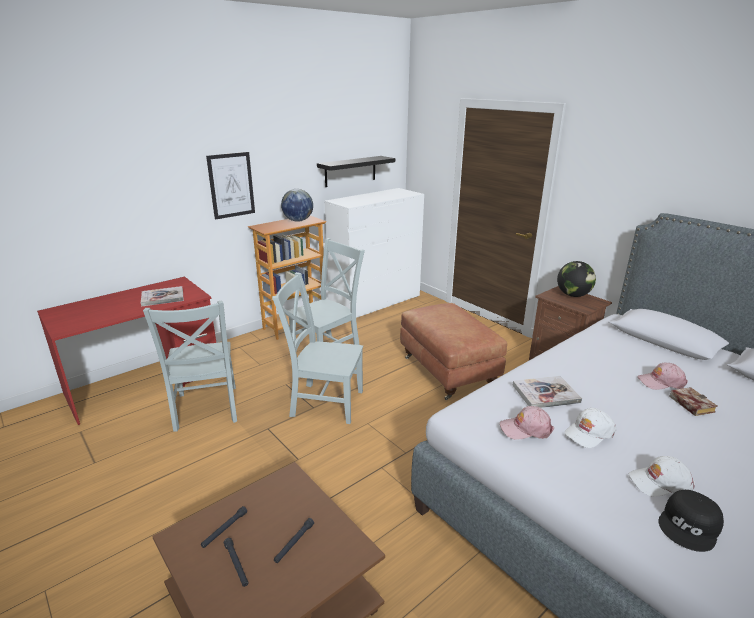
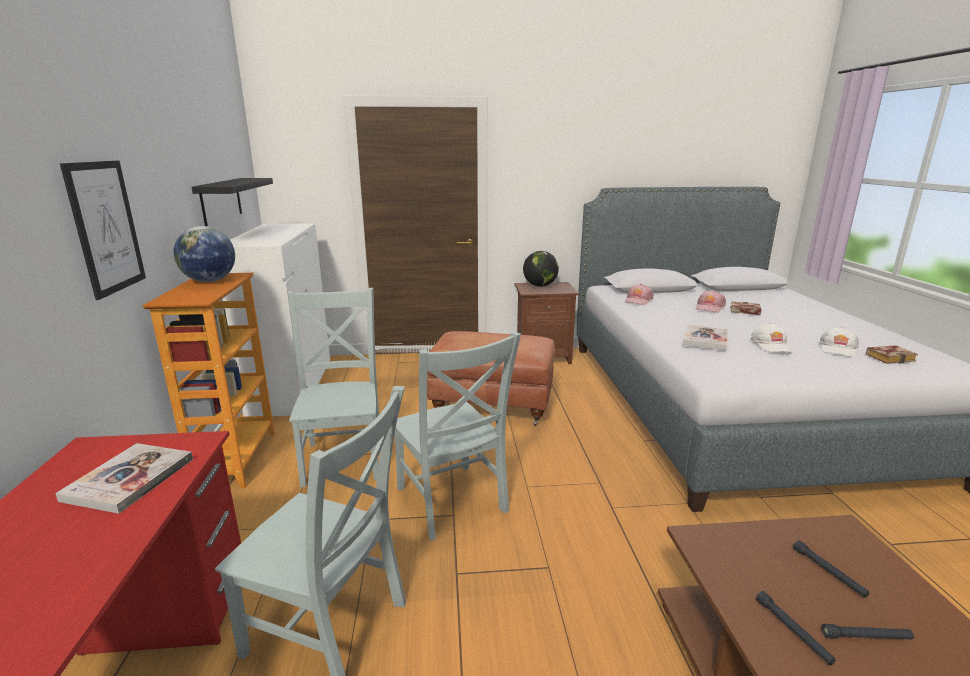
camera: 55 degrees left, 5 degrees down
(324, 402) = (452, 502): grey chair -> grey chair turned 75 degrees counterclockwise
(526, 429) = (756, 361): pink cap -> pink cap (638, 300)
(690, 526) = (890, 357): black cap -> book

